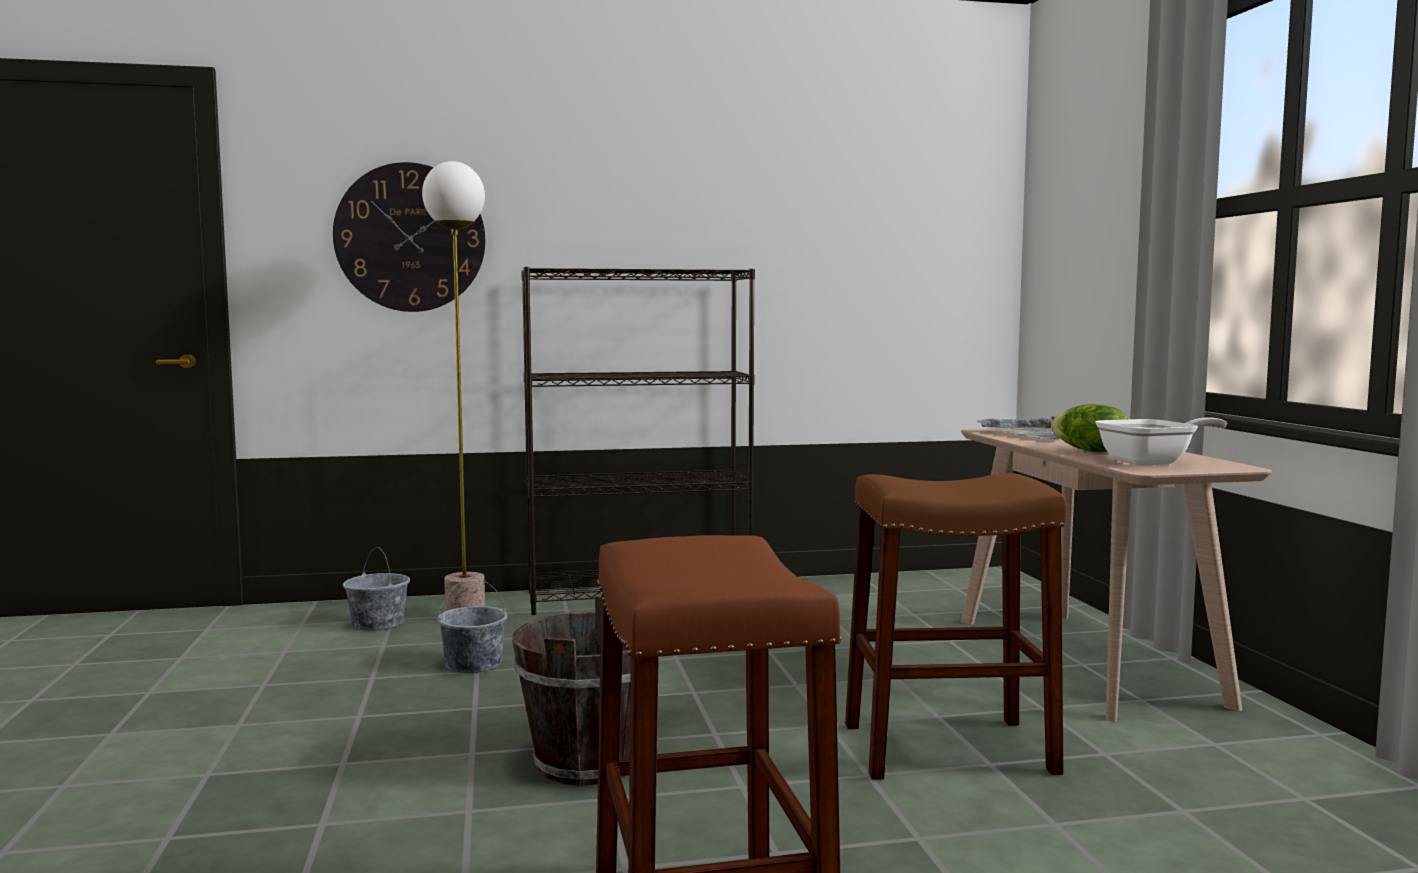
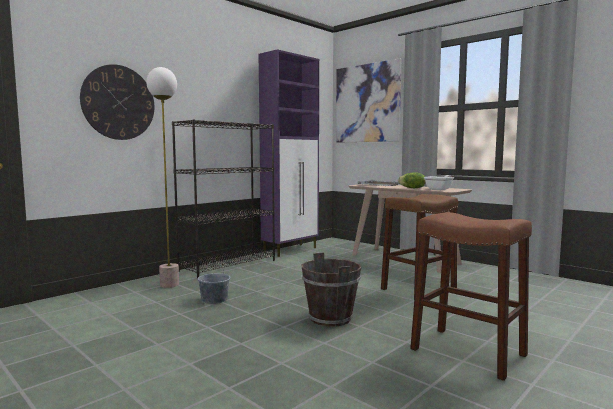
camera: 35 degrees left, 0 degrees up
(378, 624) = (132, 295): grey bucket -> none
(838, 584) = (291, 250): none -> purple cabinet
(1085, 196) = (367, 103): none -> picture

